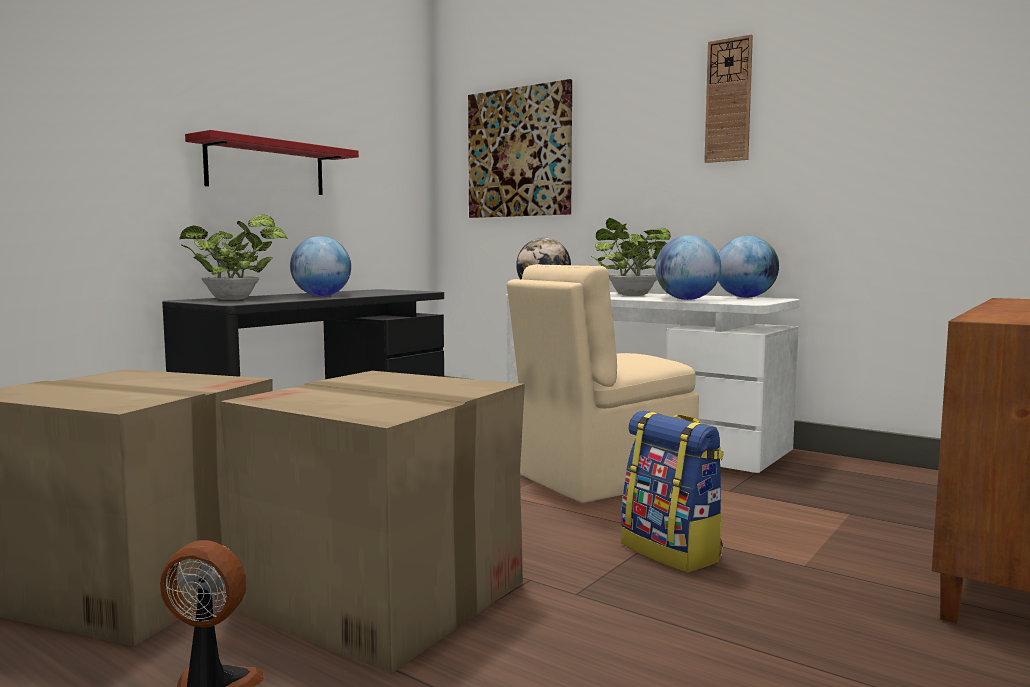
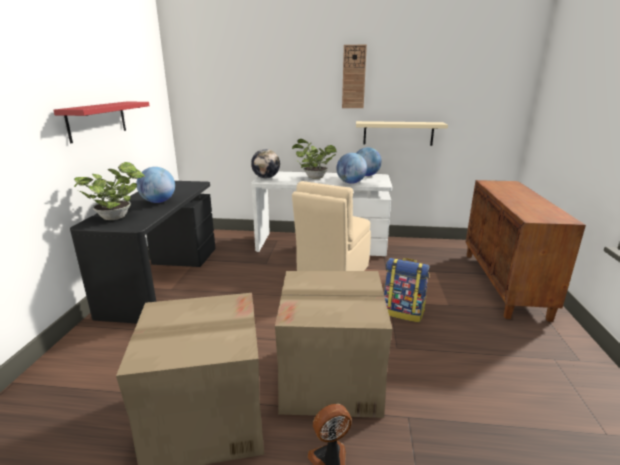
camera: 30 degrees left, 15 degrees up
(519, 152) = (230, 93): picture -> none
(825, 208) = (398, 133): none -> beige shelf

